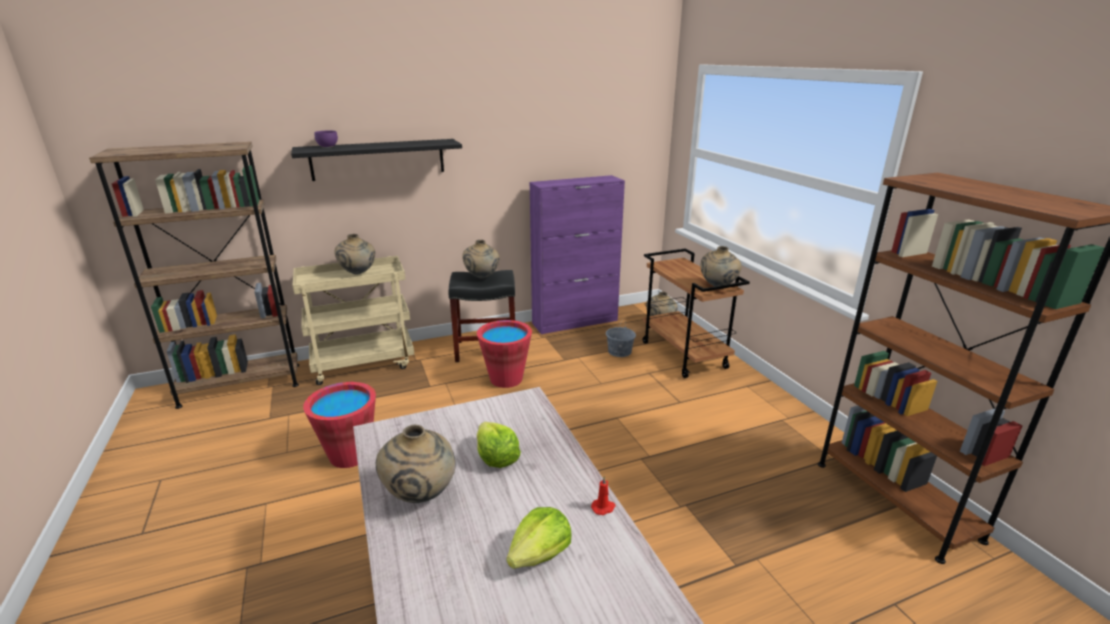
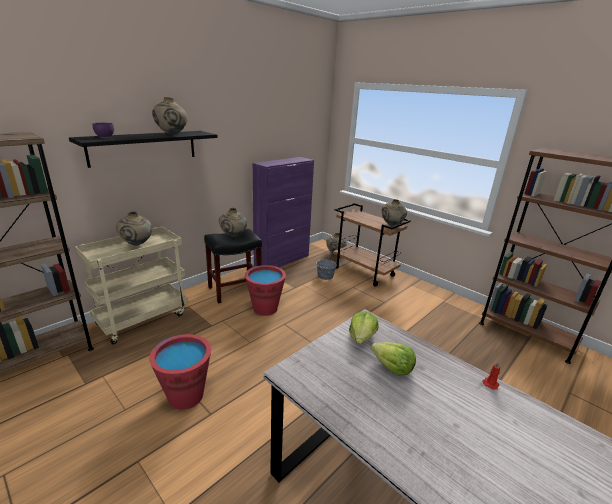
camera: 25 degrees left, 0 degrees up
(421, 495) = (374, 413): beige vase -> beige vase (172, 135)
(540, 554) = (493, 430): lettuce -> lettuce (362, 337)

